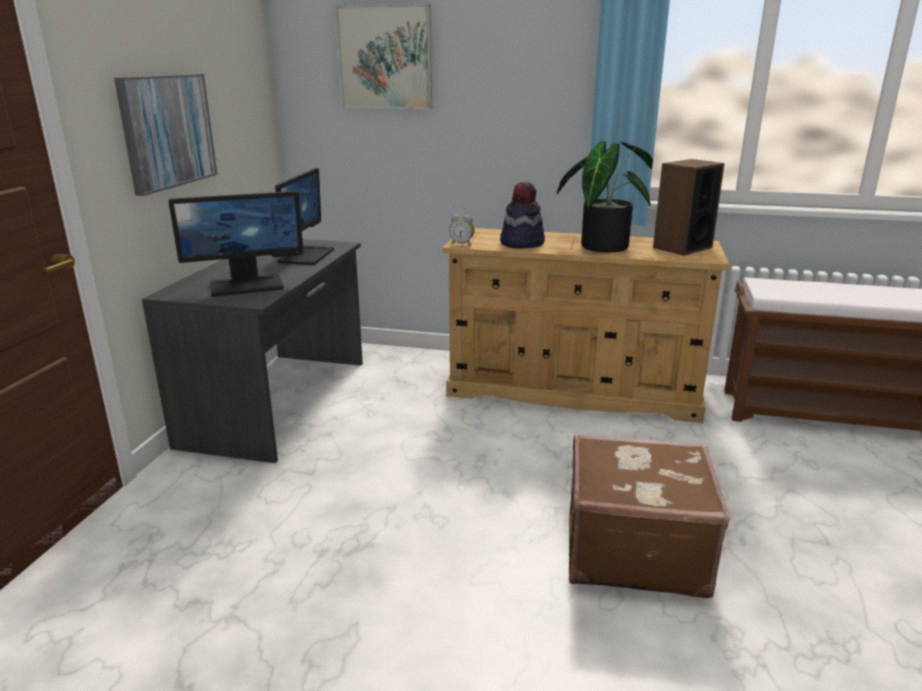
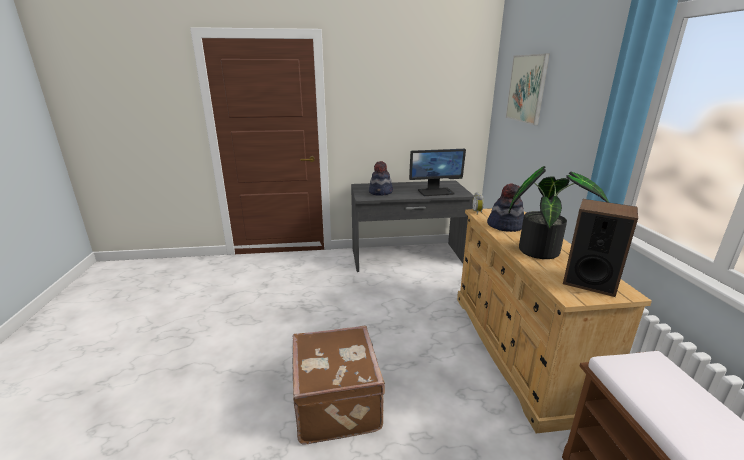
camera: 70 degrees right, 0 degrees up
(167, 131) = (388, 118): picture -> none
(247, 285) = (381, 192): monitor -> hat

